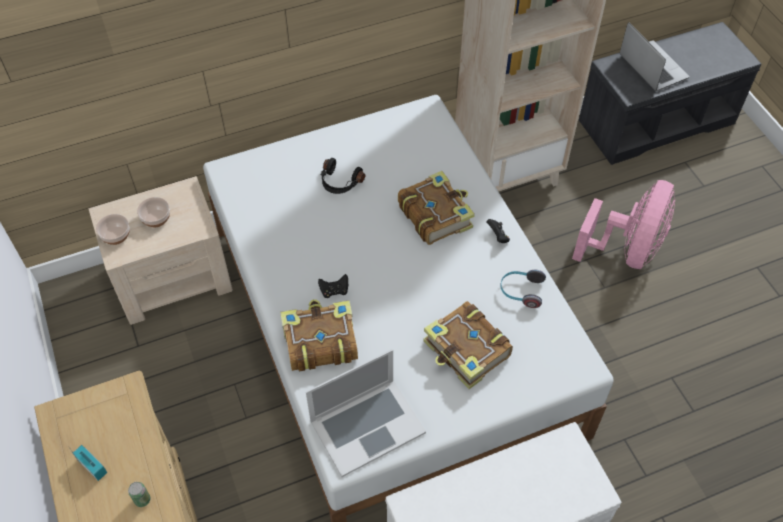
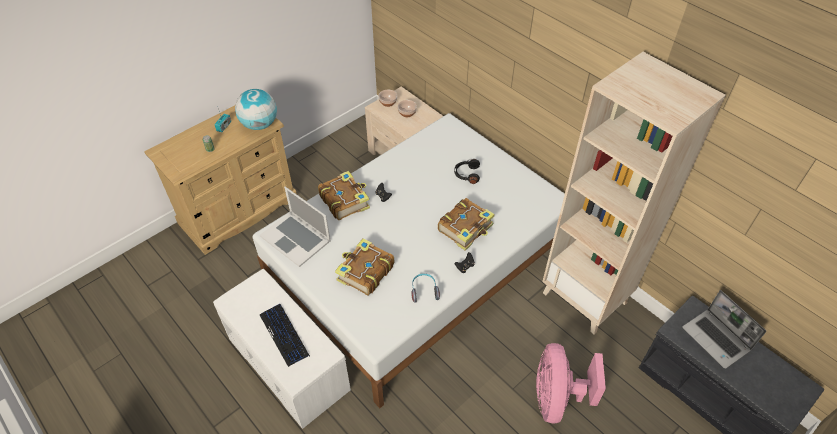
camera: 70 degrees right, 5 degrees down
(121, 406) = (259, 124): none -> globe
(520, 490) = (284, 335): none -> keyboard
(627, 250) = (557, 397): pink fan -> pink fan turned 90 degrees clockwise
(651, 67) = (716, 339): laptop -> laptop turned 105 degrees clockwise

